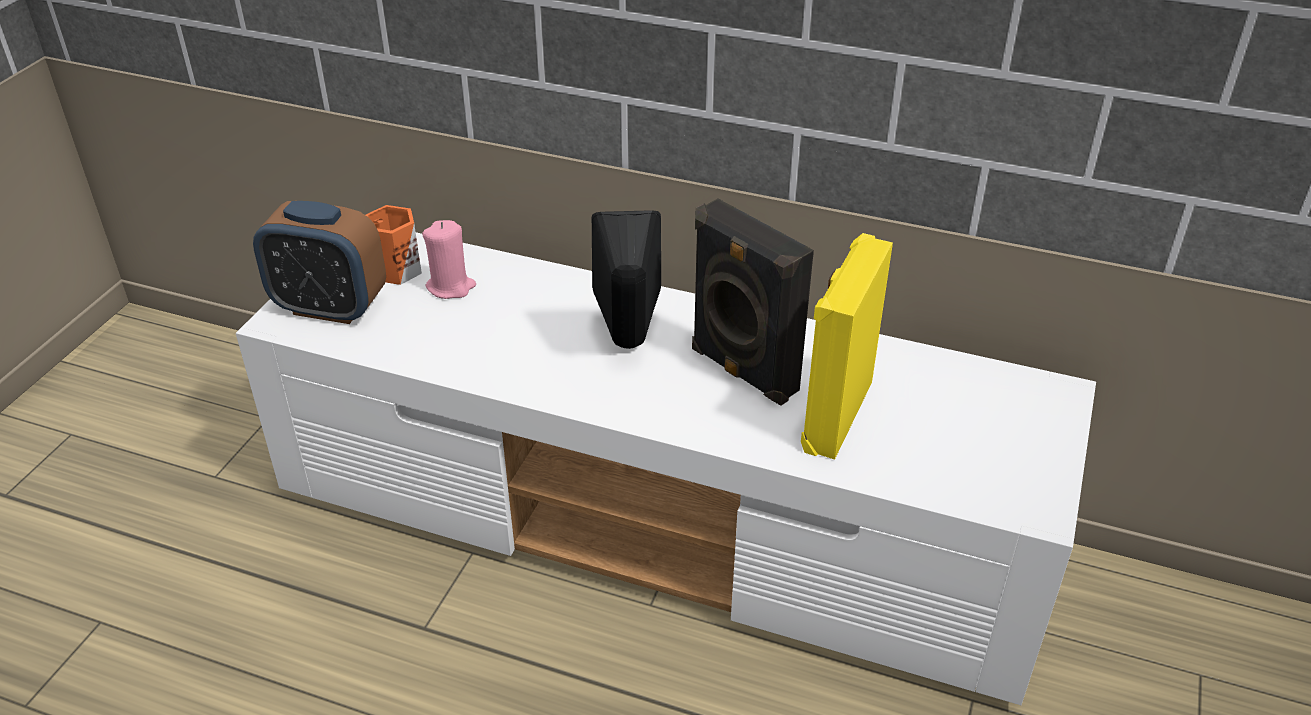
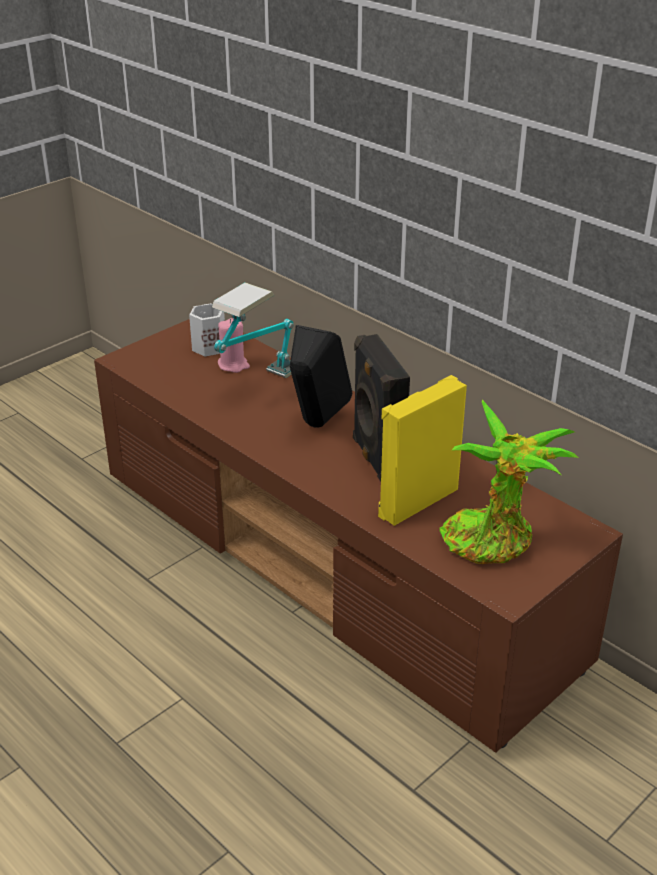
camera: 25 degrees right, 5 degrees down
(330, 307) = (155, 359): alarm clock -> none
(394, 269) = (207, 347): orange mug -> white mug
(509, 310) = (258, 387): none -> table lamp
(660, 523) = (332, 566): white tv stand -> brown tv stand
(966, 440) = (493, 541): none -> potted plant

